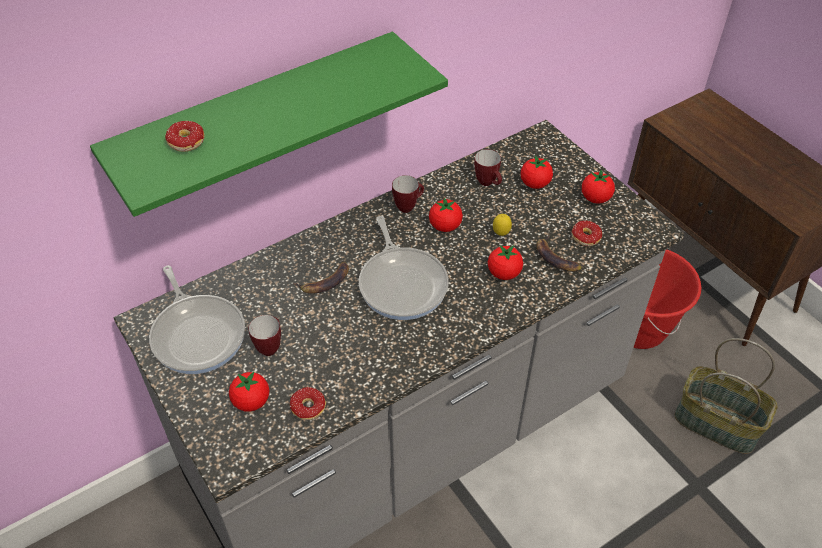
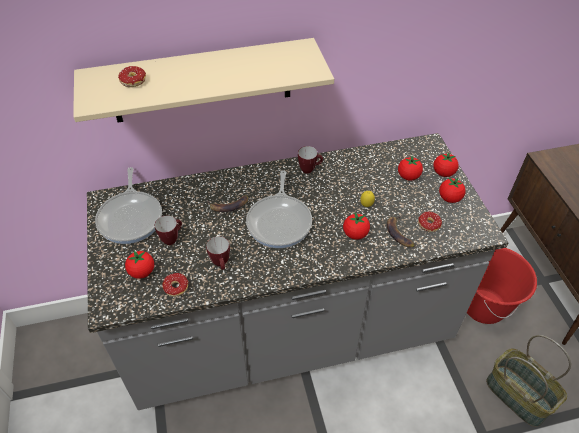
camera: 20 degrees right, 0 degrees up
(258, 121) = (202, 81): green shelf -> beige shelf
(445, 226) = (328, 189): tomato -> tomato (443, 173)
(488, 183) = (374, 168): mug -> mug (221, 264)

